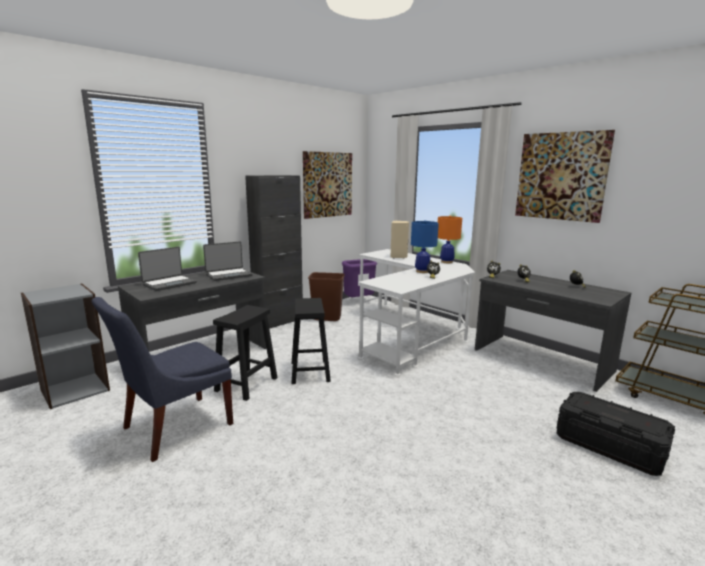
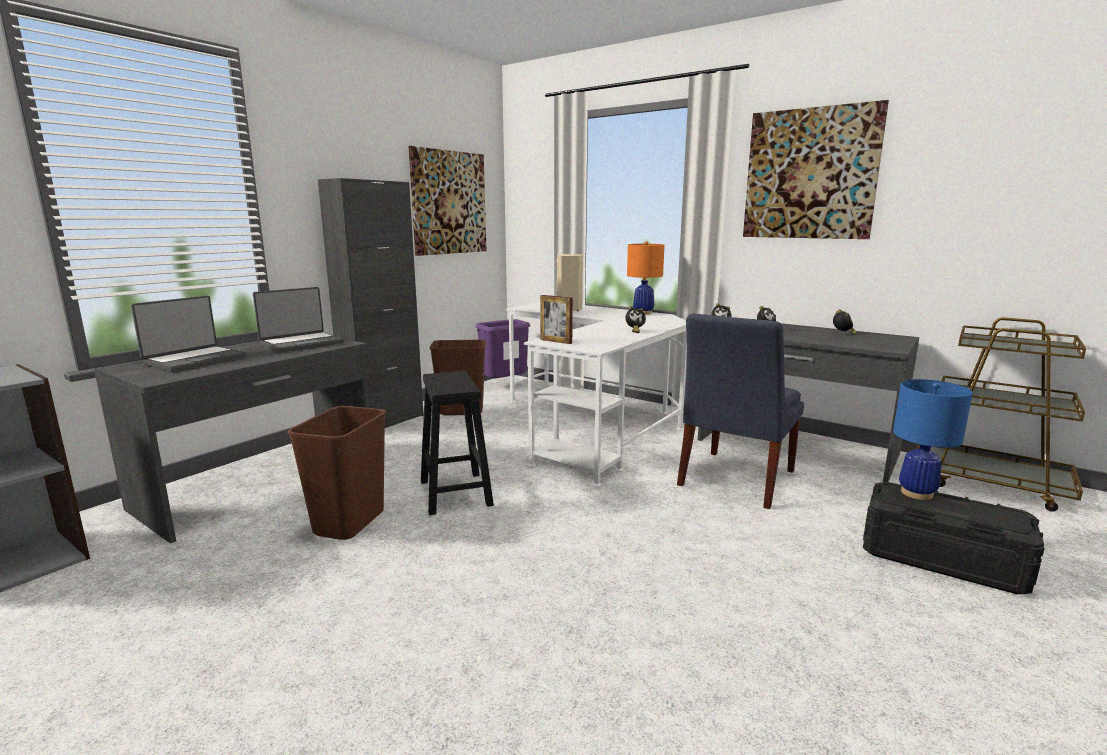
camera: 10 degrees left, 0 degrees up
(173, 427) = (226, 612): blue chair -> blue chair (734, 480)
(246, 385) = (350, 524): black stool -> brown trash can
(378, 282) = (556, 341): none -> picture frame
(422, 271) = (615, 325): blue table lamp -> blue table lamp (916, 493)

